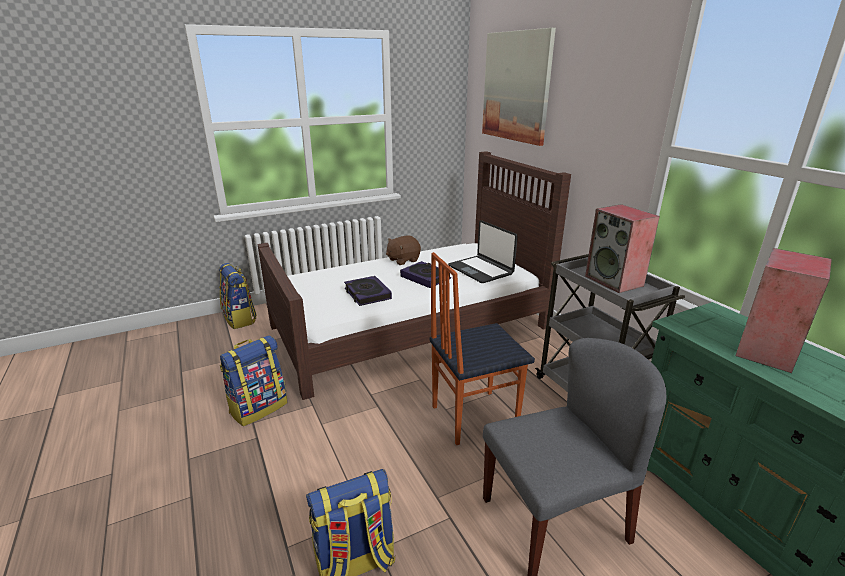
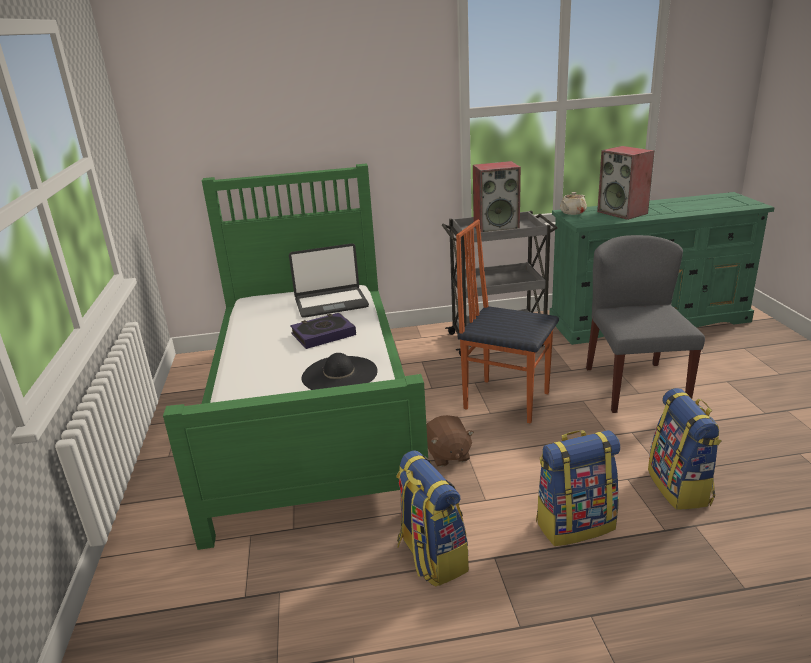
camera: 70 degrees left, 0 degrees up
(240, 319) = (136, 592): backpack -> backpack (575, 524)
(367, 294) = (339, 374): book -> black hat
(403, 260) = (253, 343): brown plush toy -> brown plush toy (448, 455)
(411, 326) = (312, 413): brown bed -> green bed
(473, 416) = (506, 400): chair -> chair turned 120 degrees clockwise
(516, 87) = (238, 86): picture -> none
(717, 314) = (572, 212): none -> beige teapot

